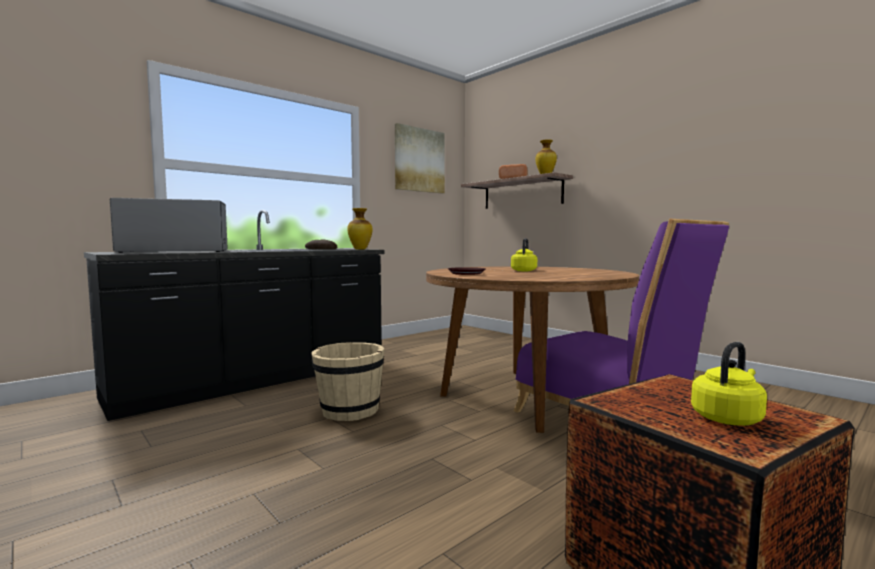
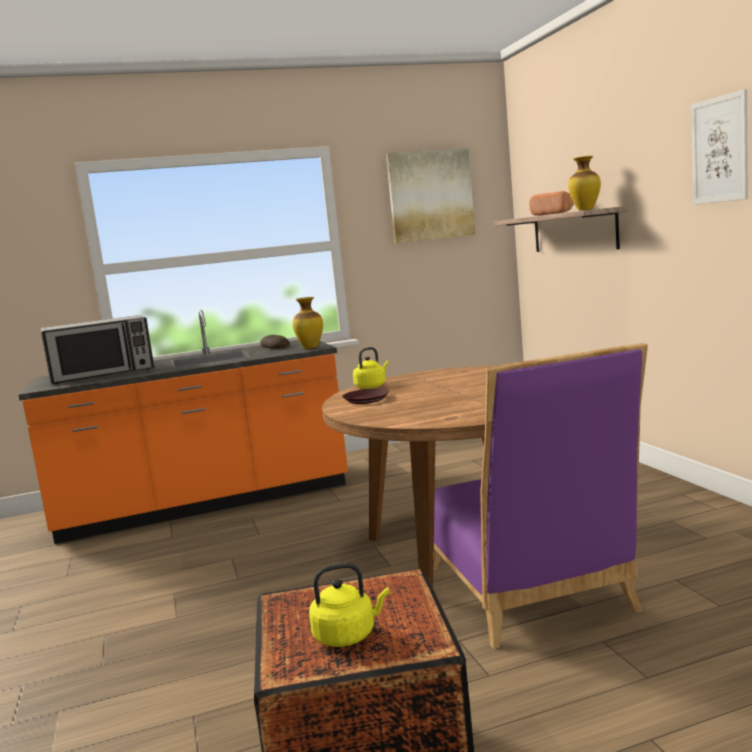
camera: 25 degrees right, 5 degrees up
(174, 251) = (103, 374): microwave -> microwave turned 150 degrees clockwise
(256, 380) = (205, 503): black counter -> orange counter
(349, 411) = (257, 552): beige bucket -> none
(524, 270) = (459, 387): yellow kettle -> yellow kettle (372, 386)
(655, 138) = (719, 150): none -> picture

